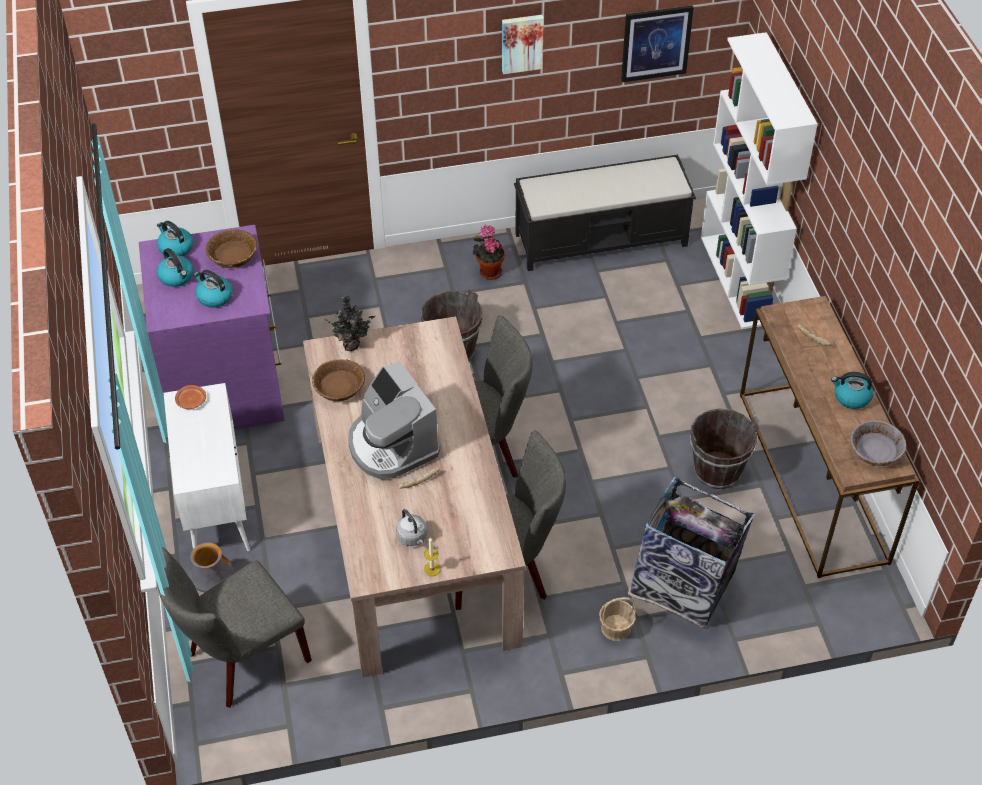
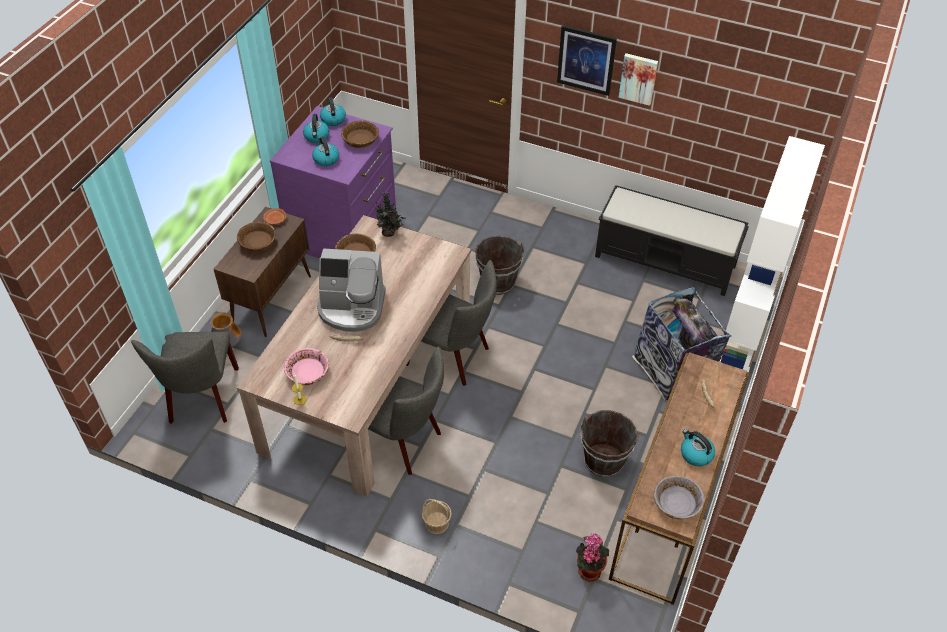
camera: 35 degrees right, 0 degrees up
(197, 437) = (258, 242): none -> brown bowl
(216, 506) = (272, 299): white cabinet -> brown cabinet
(242, 660) = (202, 399): grey chair -> grey chair turned 90 degrees counterclockwise
(391, 445) = (352, 308): coffee machine -> coffee machine turned 90 degrees counterclockwise
(413, 537) = (308, 373): grey kettle -> pink bowl
(489, 271) = (568, 244): potted plant -> potted plant (589, 569)
(656, 43) = (748, 122): picture -> picture (586, 60)
(684, 586) = (508, 524): trash can -> trash can (673, 372)

